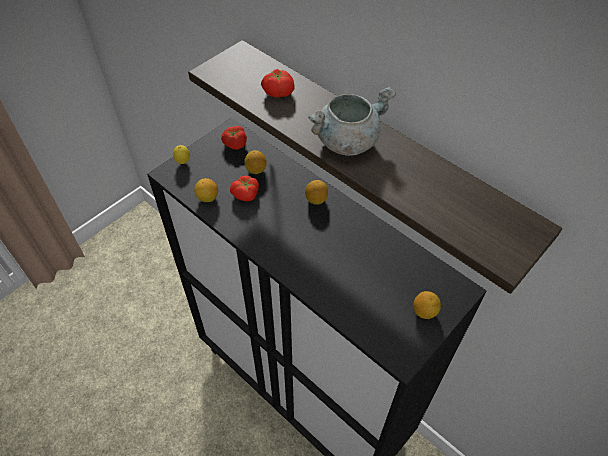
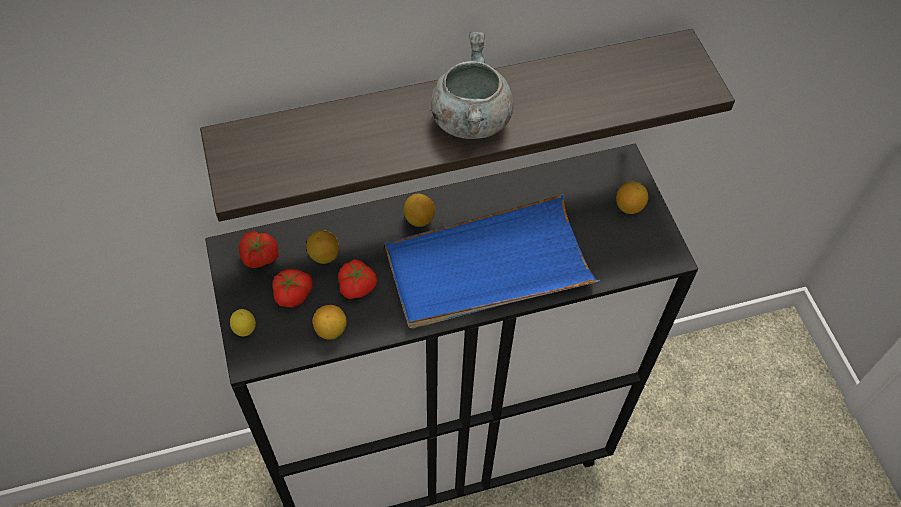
camera: 60 degrees left, 5 degrees up
(278, 91) = (337, 138): tomato -> tomato (292, 293)
(307, 252) = (488, 267): none -> blue tray

